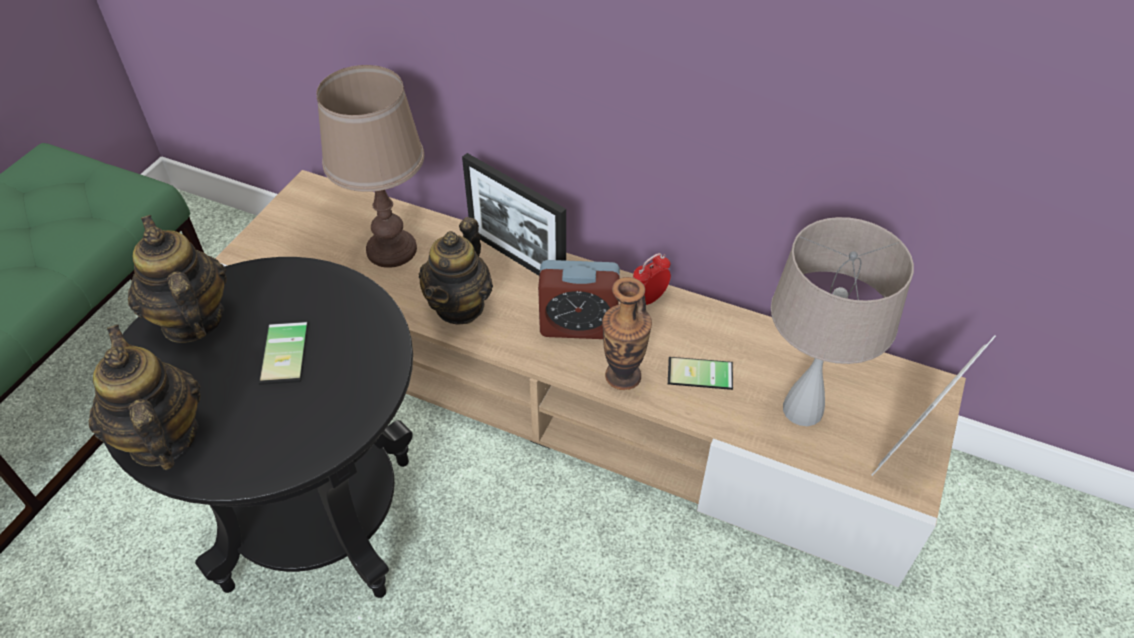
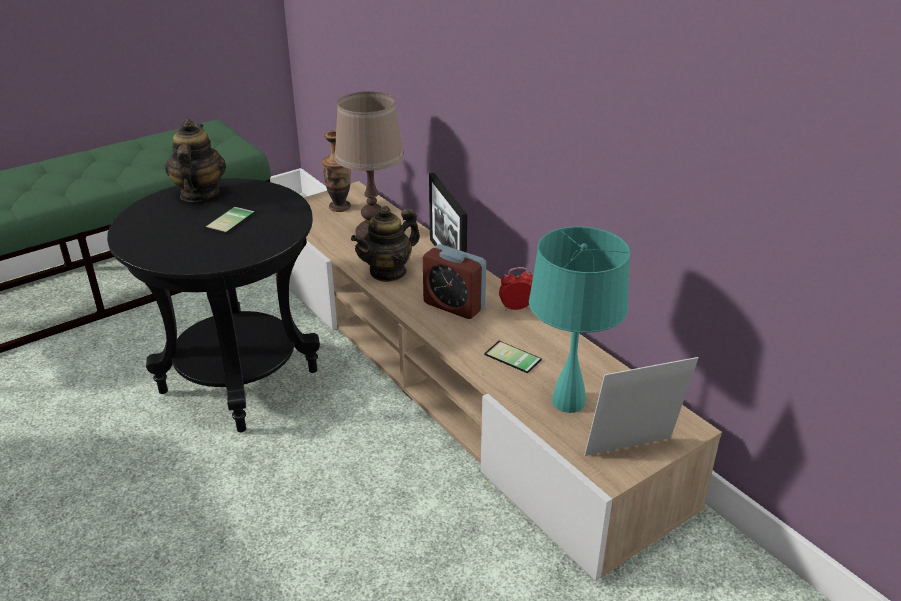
camera: 30 degrees right, 15 degrees down
(162, 438) = (136, 234): teapot -> none
(623, 376) = (457, 340): vase -> vase (339, 207)
(803, 410) = (569, 402): beige table lamp -> turquoise table lamp

